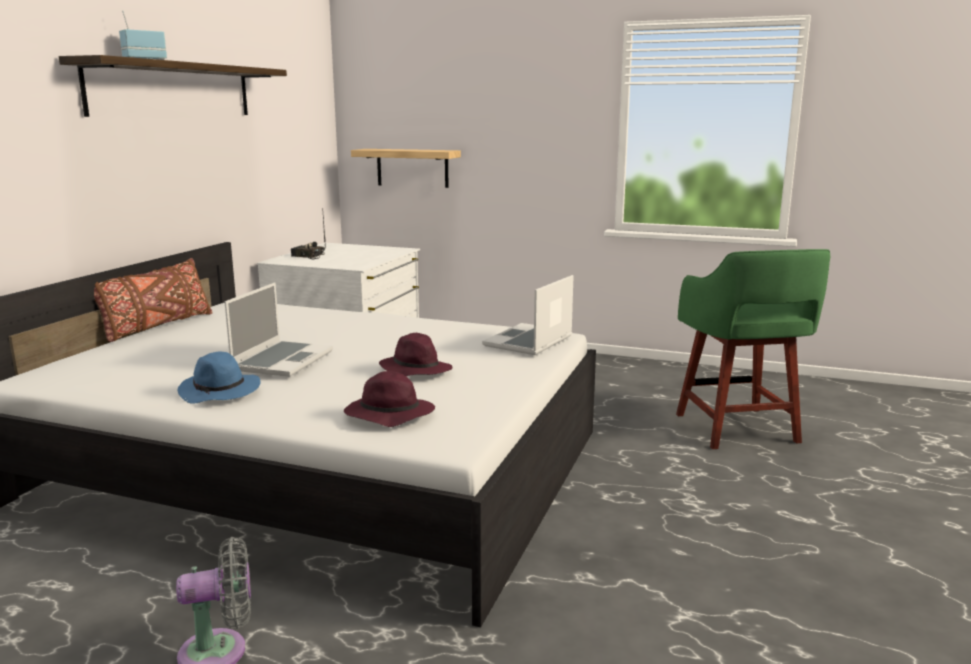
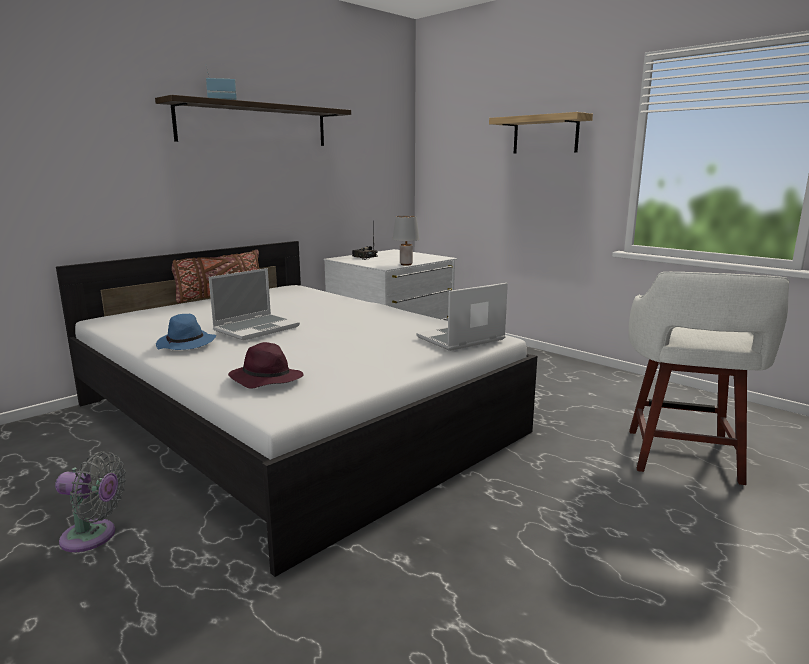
camera: 25 degrees right, 0 degrees up
(375, 261) = (406, 264): none -> grey table lamp
(412, 168) = (464, 192): shelf -> shelf (545, 134)
(415, 370) = (337, 349): purple hat -> none
(738, 430) = (683, 458): green stool -> white stool

